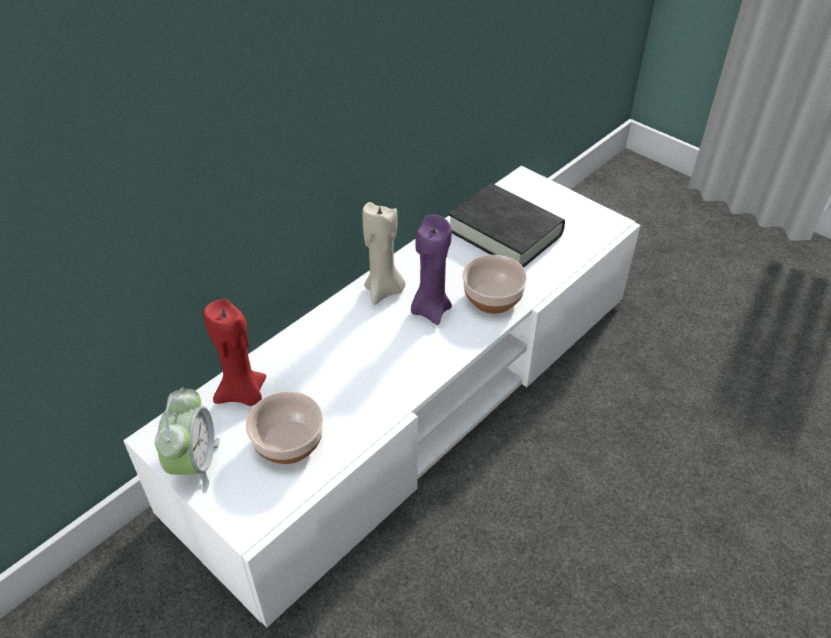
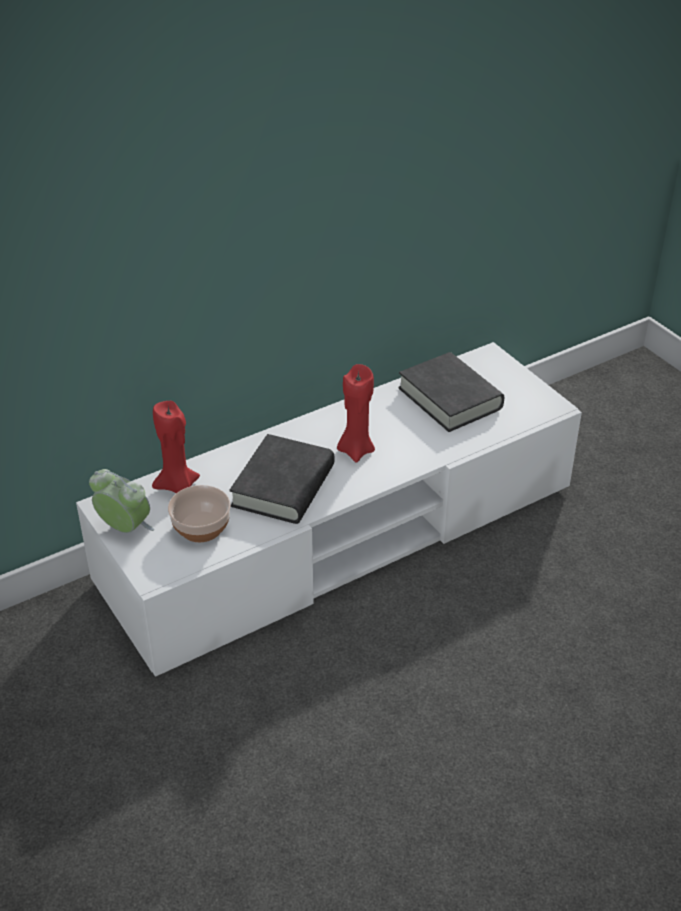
camera: 15 degrees right, 5 degrees down
(194, 464) = (125, 528): alarm clock -> alarm clock turned 75 degrees counterclockwise
(366, 369) = (283, 486): none -> black book
(384, 291) = (322, 428): beige candle -> none
(430, 309) = (356, 450): purple candle -> red candle
(493, 299) = (414, 451): bowl -> none

